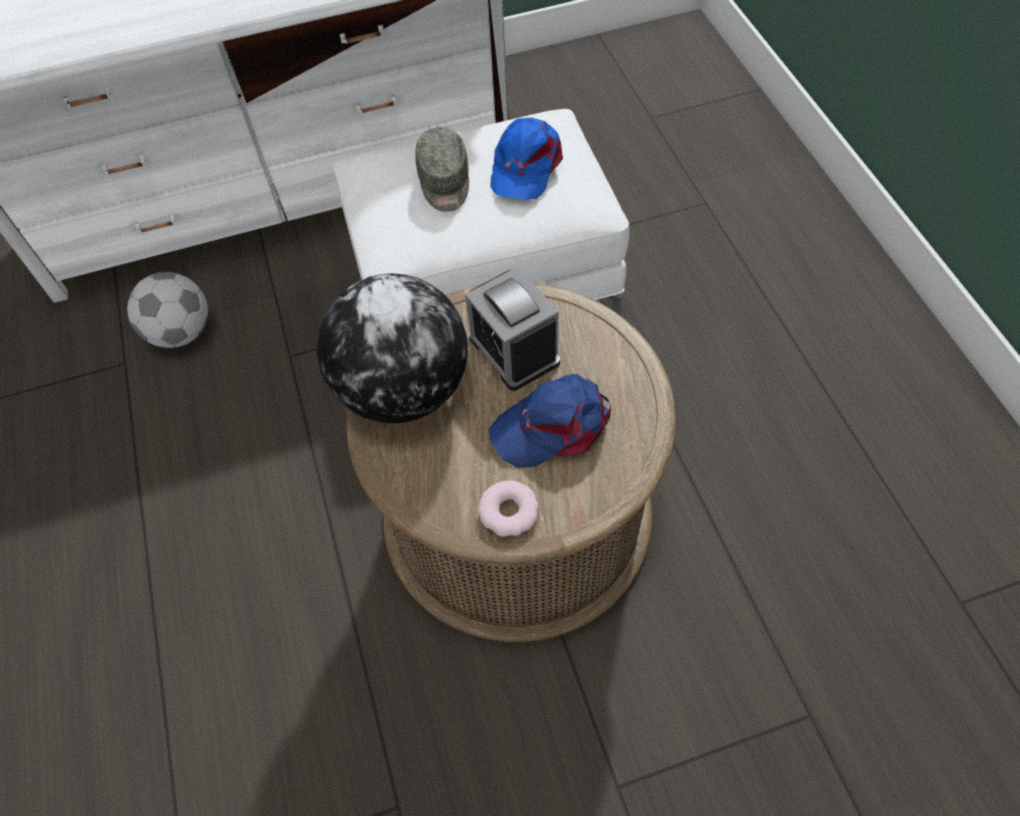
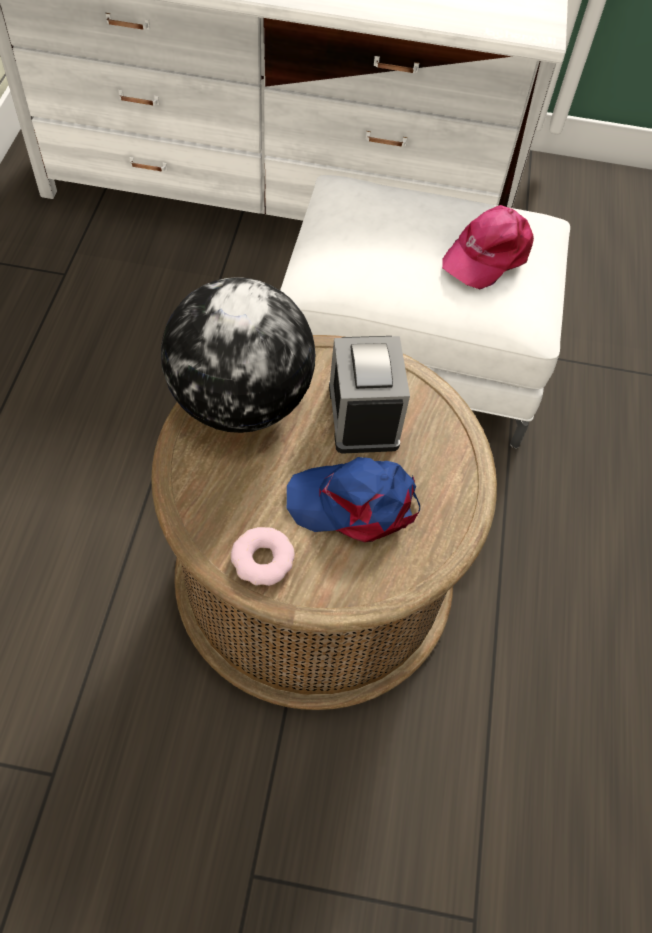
camera: 20 degrees right, 0 degrees up
(181, 332) = (125, 270): football -> none
(444, 182) = (402, 235): grey cap -> none
(525, 166) = (487, 254): blue cap -> pink cap

